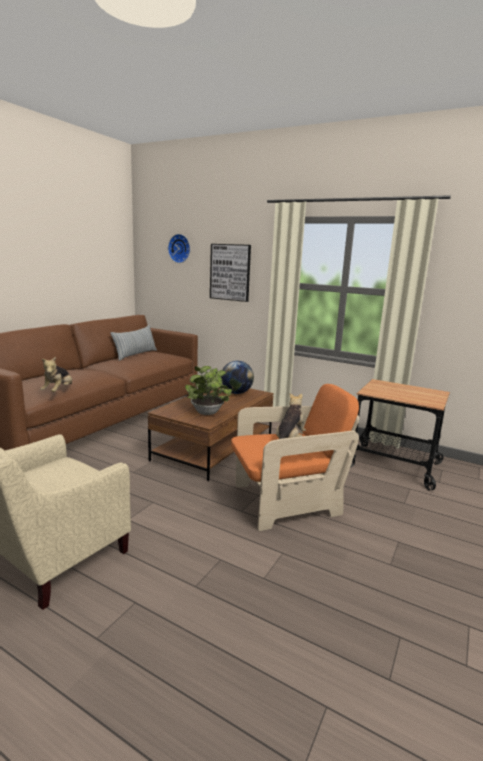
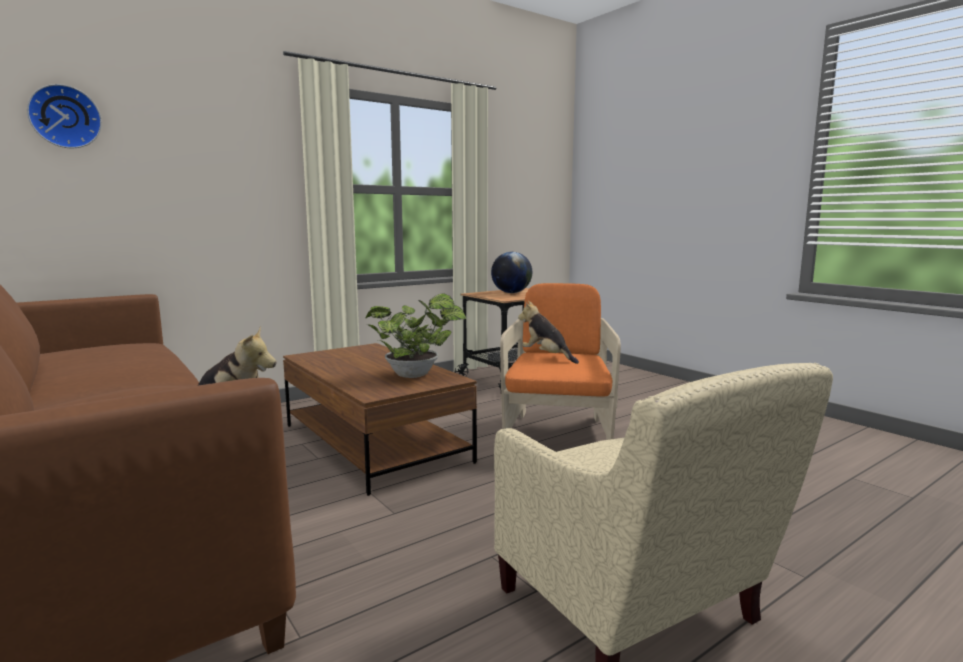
camera: 65 degrees left, 5 degrees down
(135, 354) = (53, 360): pillow -> none
(230, 272) = (208, 168): picture -> none
(236, 393) = (349, 355): globe -> globe (511, 293)

